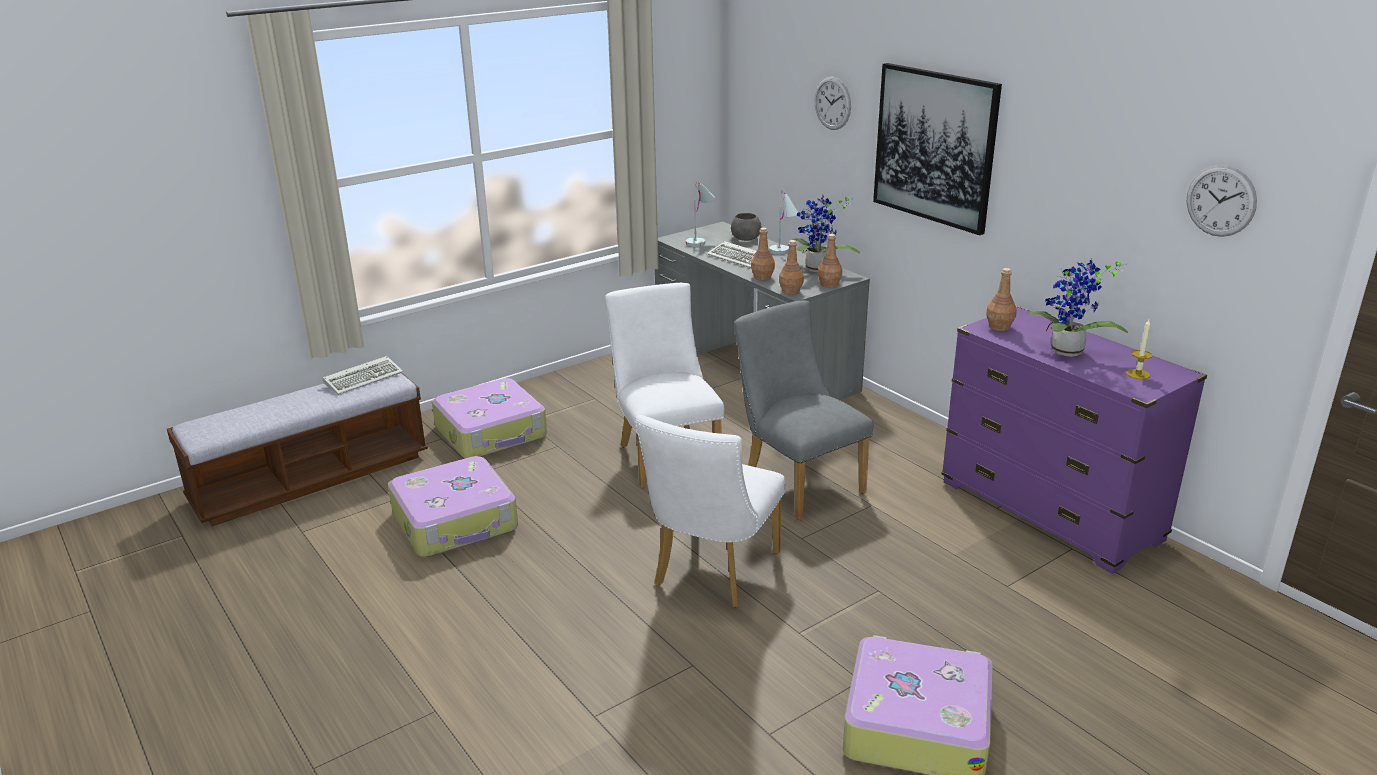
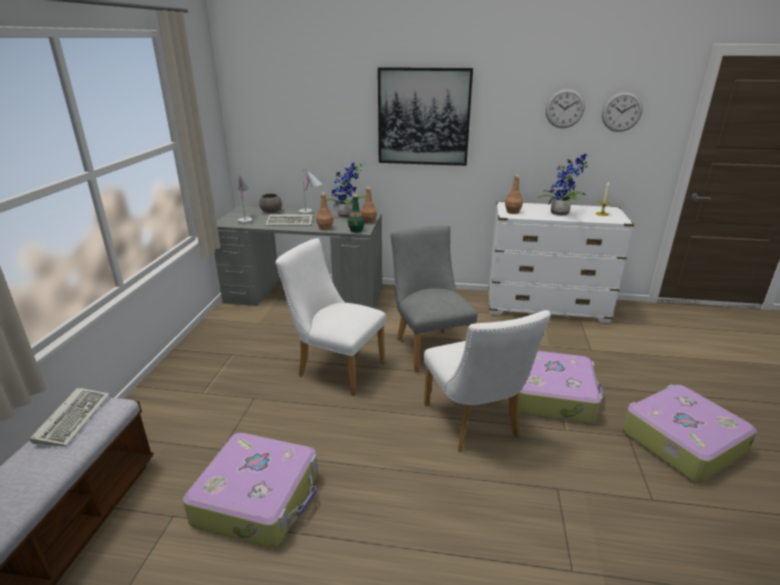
camera: 45 degrees left, 0 degrees up
(492, 432) = (186, 414): suitcase -> suitcase (553, 395)
(791, 291) = (356, 230): brown bottle -> green bottle
(797, 482) = (429, 347): grey chair -> grey chair turned 60 degrees clockwise
(832, 103) = (332, 103): wall clock -> wall clock (565, 108)
(1049, 511) = (546, 307): purple dresser -> white dresser

